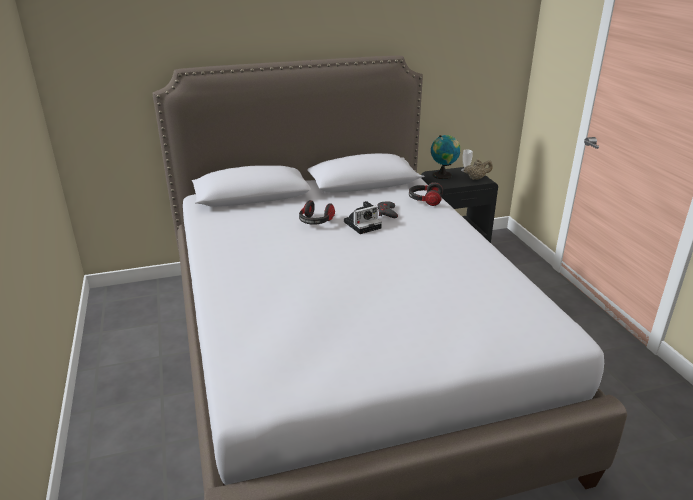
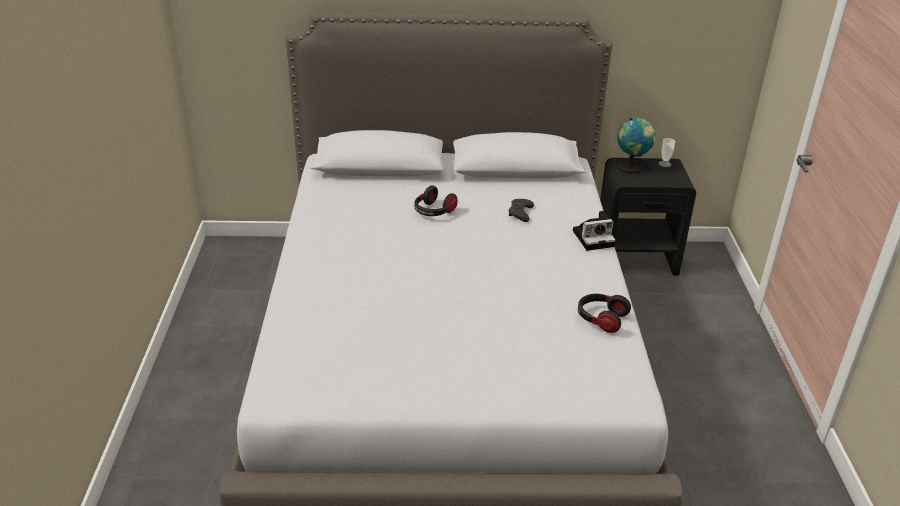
camera: 15 degrees right, 5 degrees up
(363, 224) = (485, 224): camera -> camera (594, 238)
(425, 200) = (574, 203): headphones -> headphones (600, 319)
(476, 178) = (671, 178): beige teapot -> none

